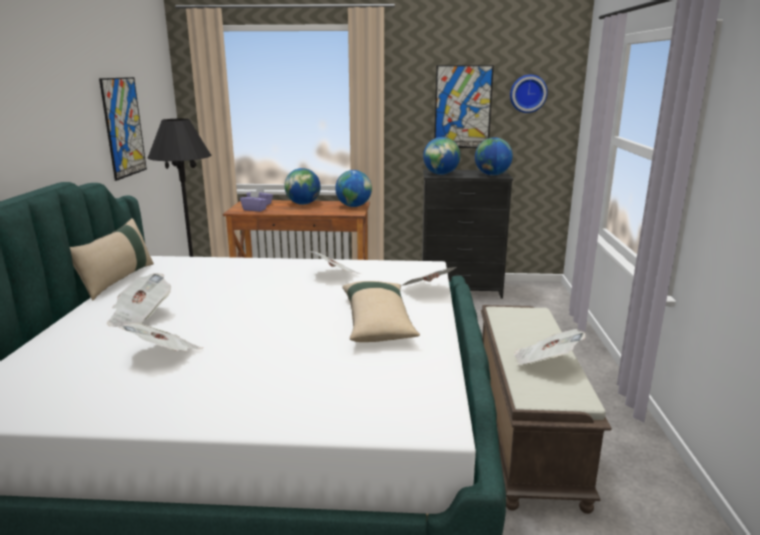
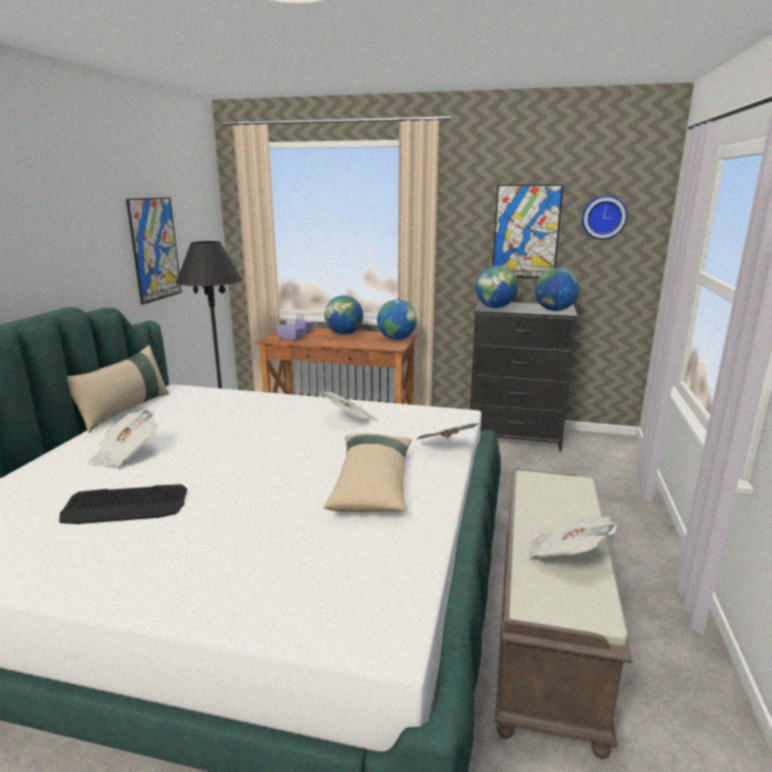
camera: 10 degrees right, 0 degrees up
(165, 355) = (126, 506): newspaper -> keyboard

